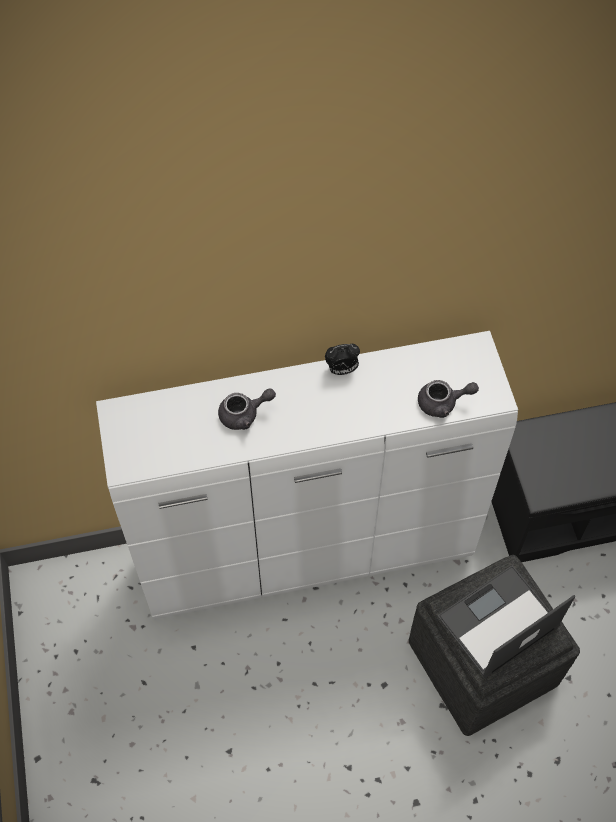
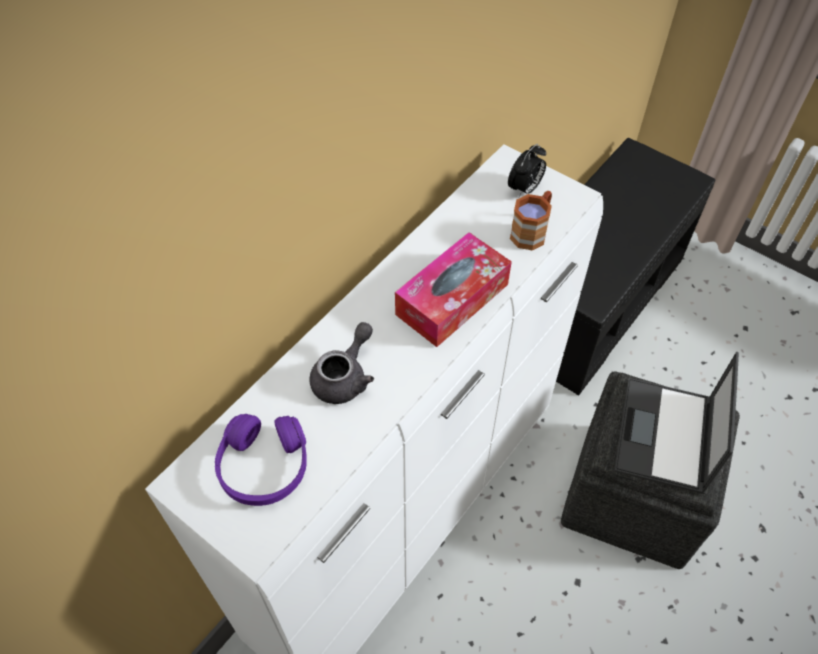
camera: 40 degrees left, 5 degrees down
(160, 432) = (264, 466): none -> purple headphones
(341, 370) = (403, 264): alarm clock -> alarm clock (524, 189)
(348, 412) = (452, 299): none -> tissue box
(443, 403) = (532, 231): grey teapot -> brown mug

